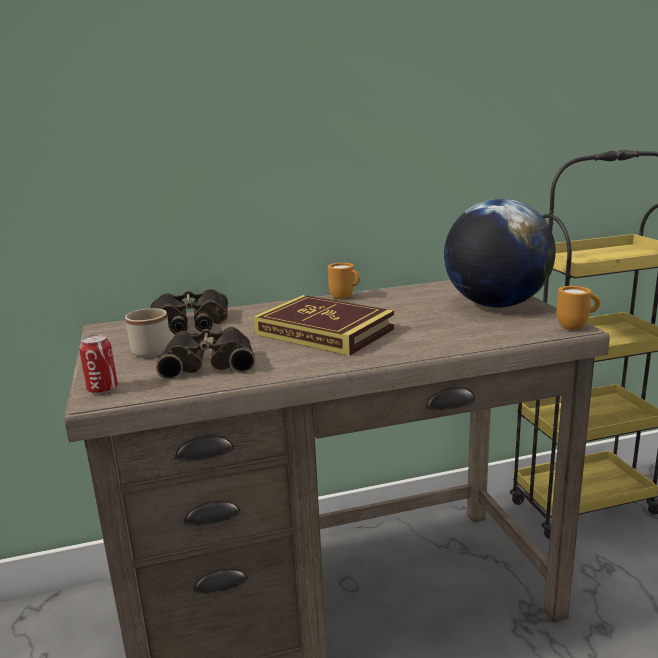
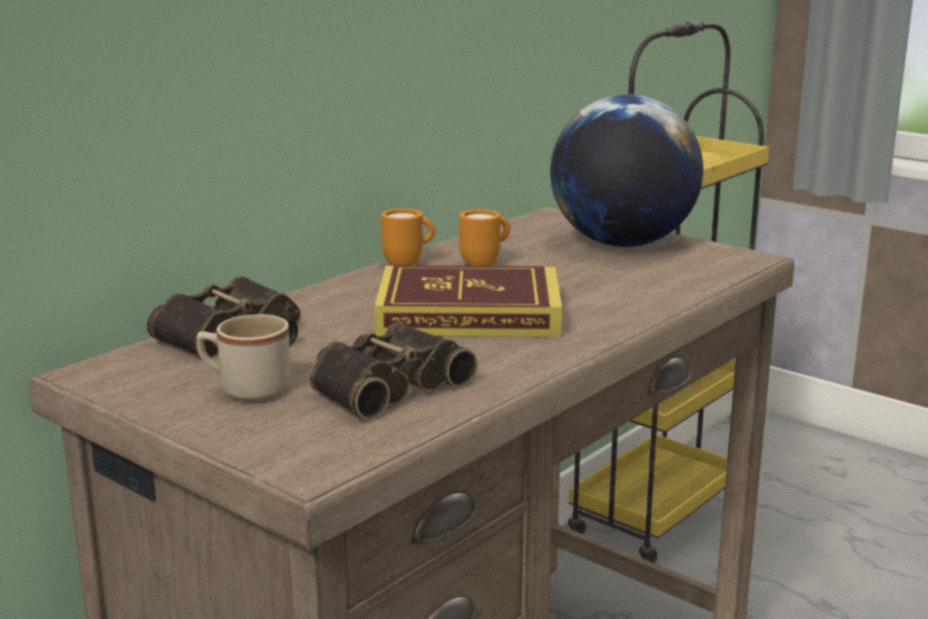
camera: 35 degrees left, 0 degrees up
(102, 389) = (290, 456): can -> none
(576, 327) = (754, 256): orange mug -> orange mug (485, 264)

